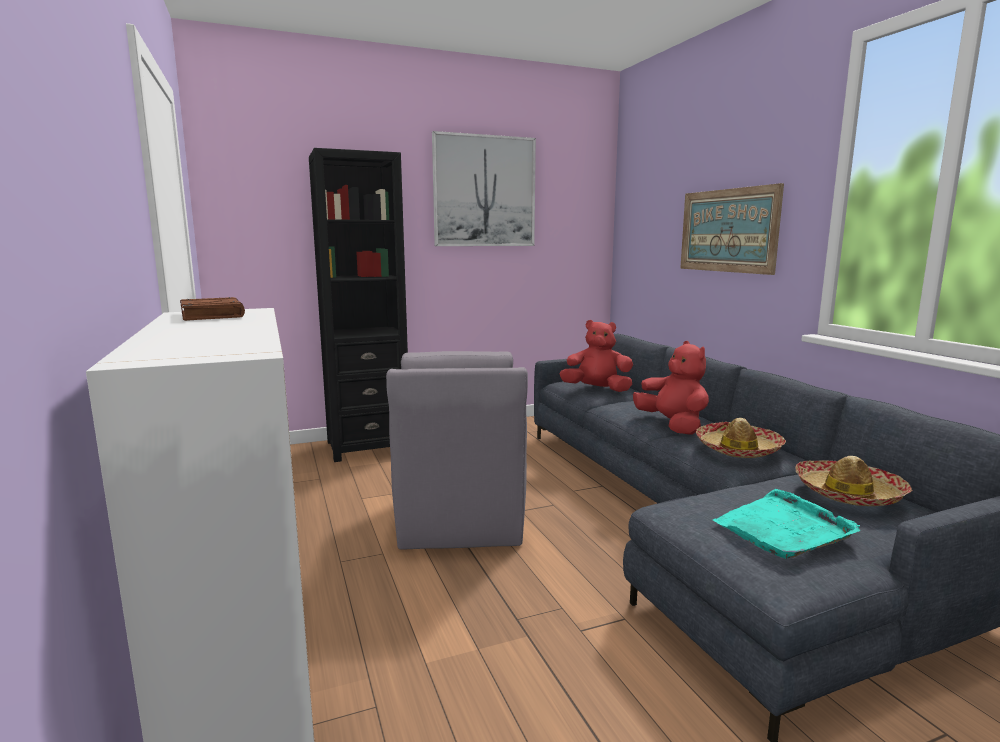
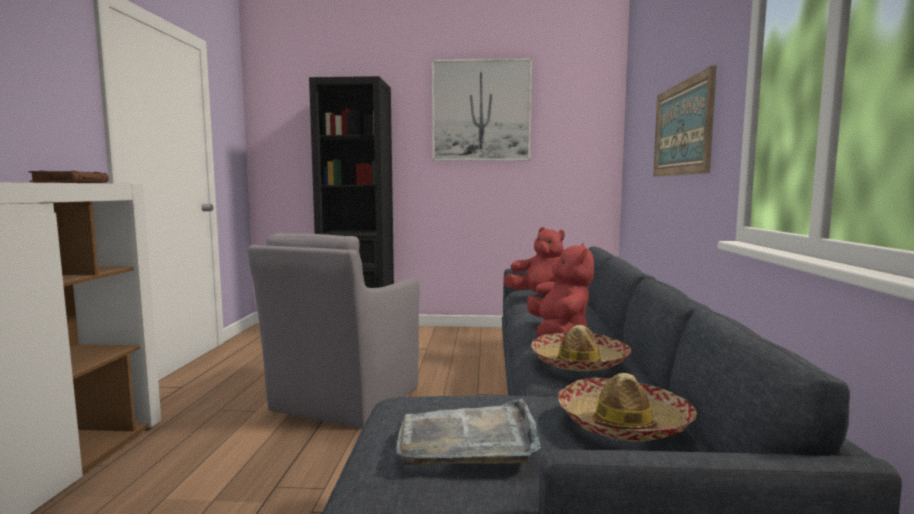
camera: 25 degrees right, 5 degrees down
(783, 528) = (468, 438): turquoise tray -> grey tray

